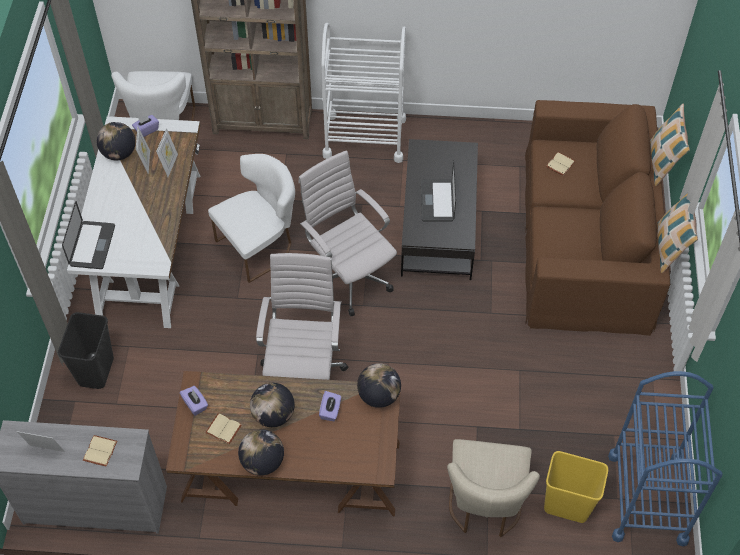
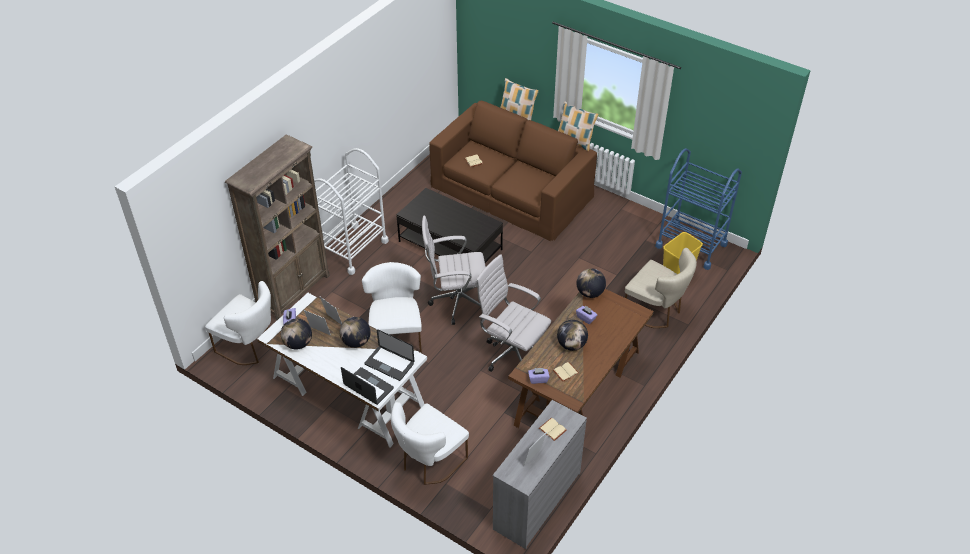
camera: 60 degrees left, 10 degrees down
(95, 370) = (429, 462): black trash can -> white chair
(262, 462) = (601, 362): globe -> globe (356, 342)
(437, 201) = (454, 222): laptop -> laptop (389, 364)

